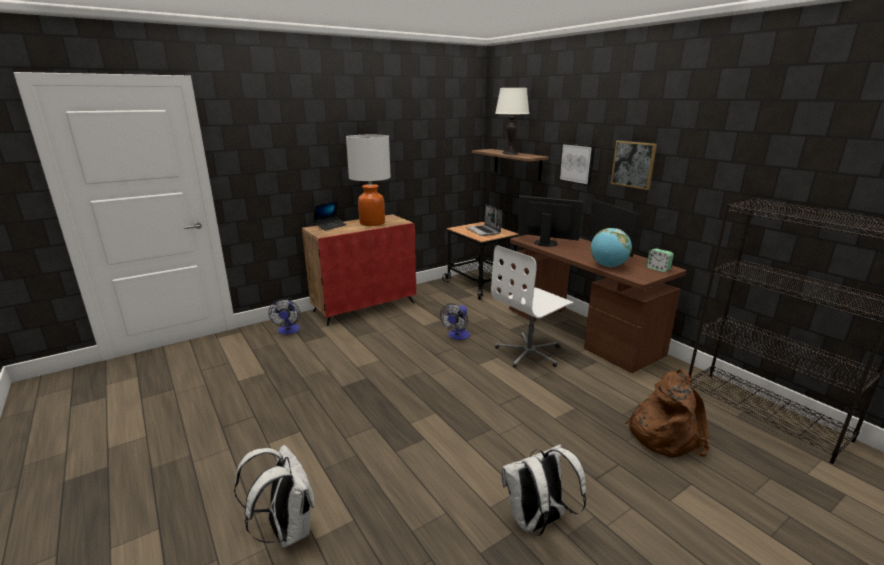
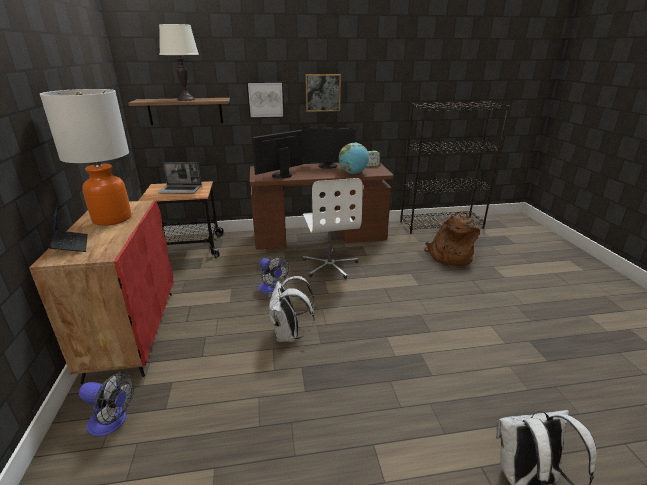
camera: 65 degrees left, 5 degrees up
(537, 522) = (520, 328): white backpack -> white backpack (289, 335)

